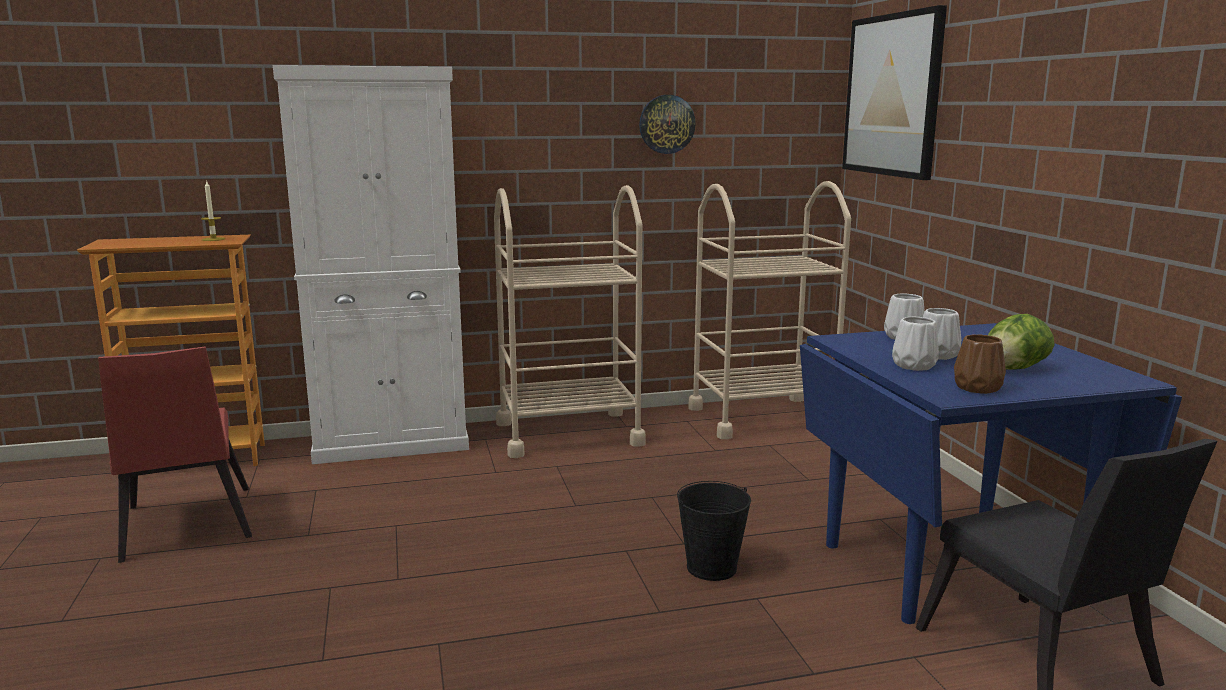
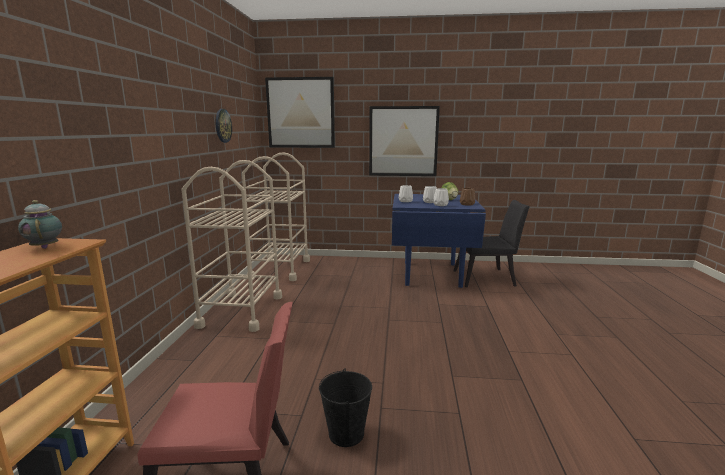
camera: 70 degrees left, 0 degrees up
(213, 239) = (45, 247): candle -> teapot
(392, 443) = (175, 370): white cabinet -> none
(712, 568) = (412, 306): black bucket -> black bucket (346, 433)
(1053, 178) = (403, 141): none -> picture

